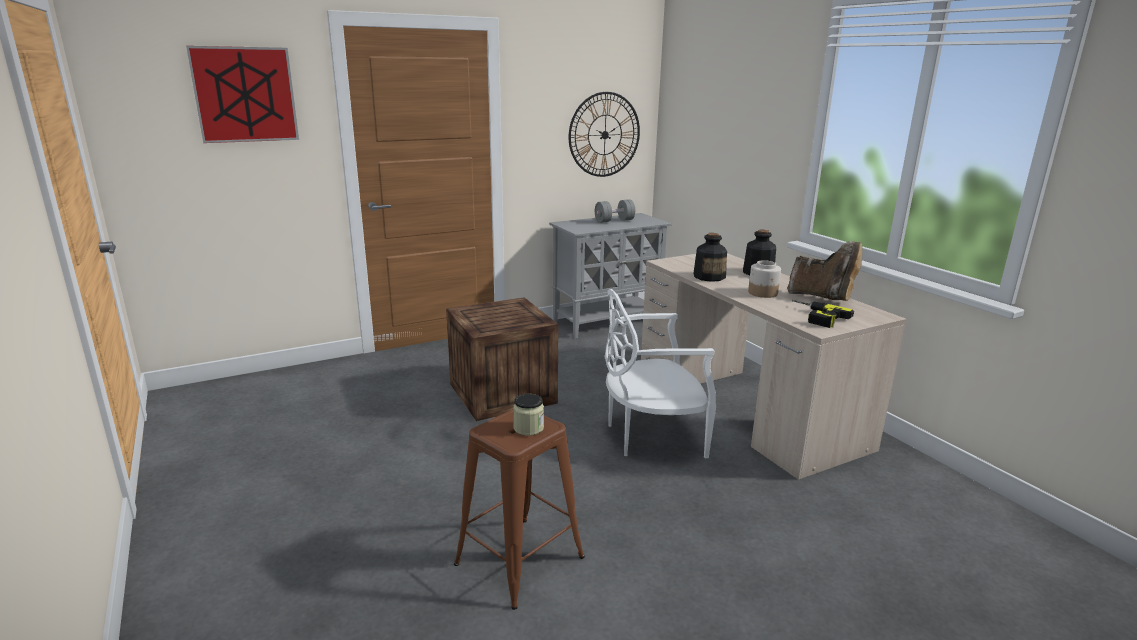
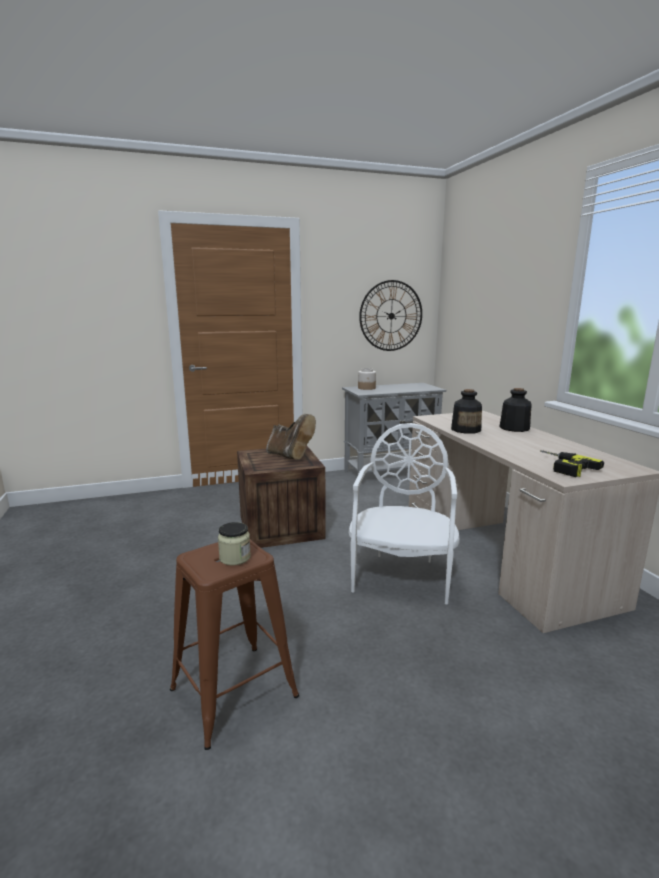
camera: 10 degrees right, 5 degrees down
(245, 95) = (91, 276): picture -> none
(614, 221) = (397, 387): grey dumbbell -> none
(651, 436) = (402, 575): white chair -> white chair turned 105 degrees clockwise
(763, 293) = (514, 444): jar -> jar (366, 388)
(822, 297) = (574, 450): brown boot -> brown boot (290, 456)

